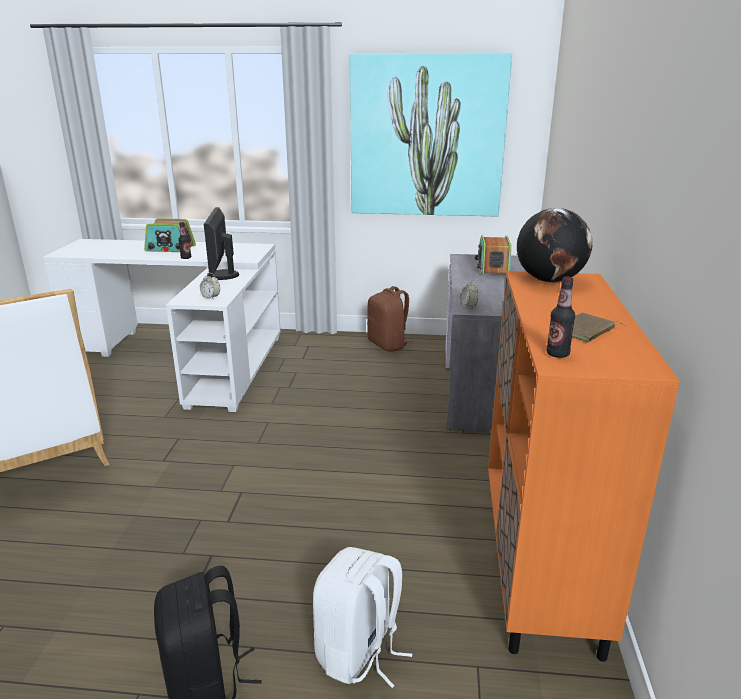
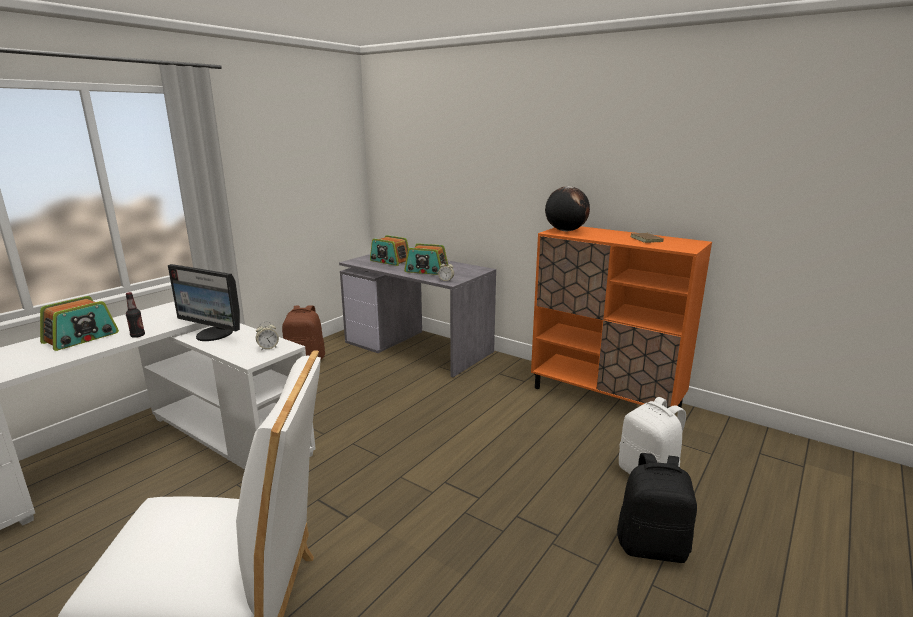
camera: 60 degrees left, 5 degrees down
(427, 136) = (292, 169): picture -> none
(488, 290) = (426, 271): none -> radio
(557, 354) = (673, 247): bottle -> none

